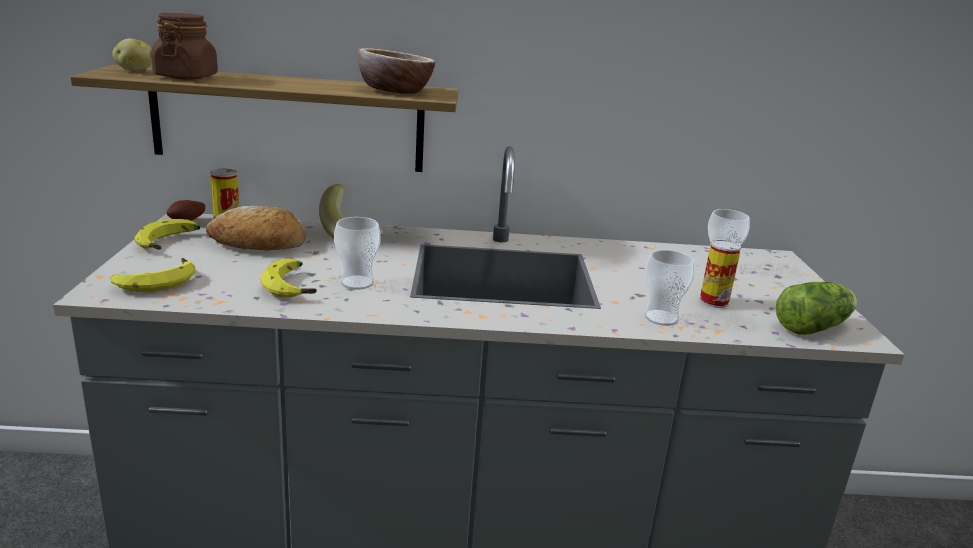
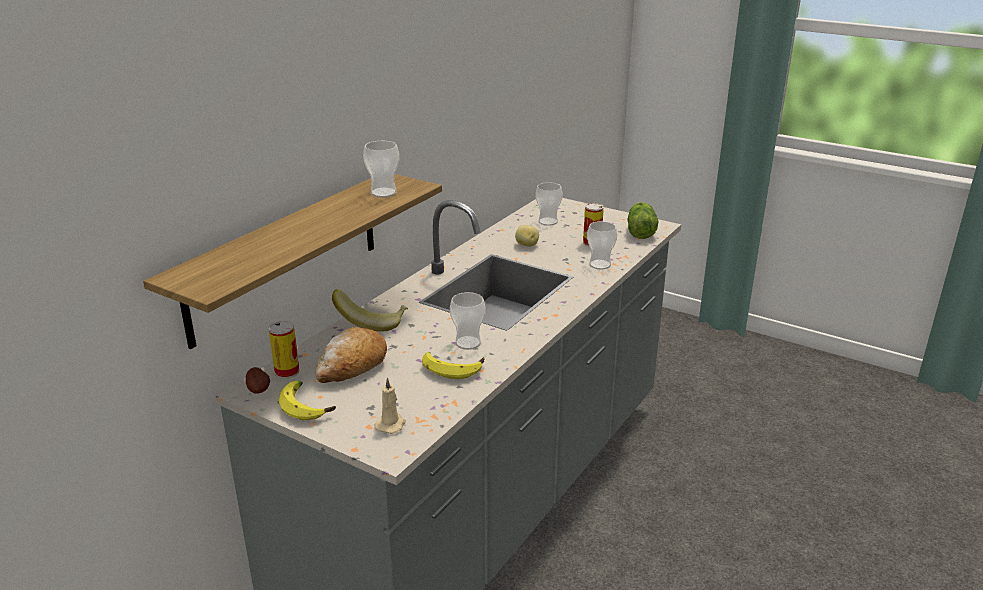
camera: 55 degrees left, 5 degrees up
(134, 70) = (200, 274): potato -> potato (526, 245)
(155, 282) = (391, 424): banana -> beige candle
(186, 77) = (257, 256): brown jar -> none
(395, 90) = (383, 193): bowl -> cup

